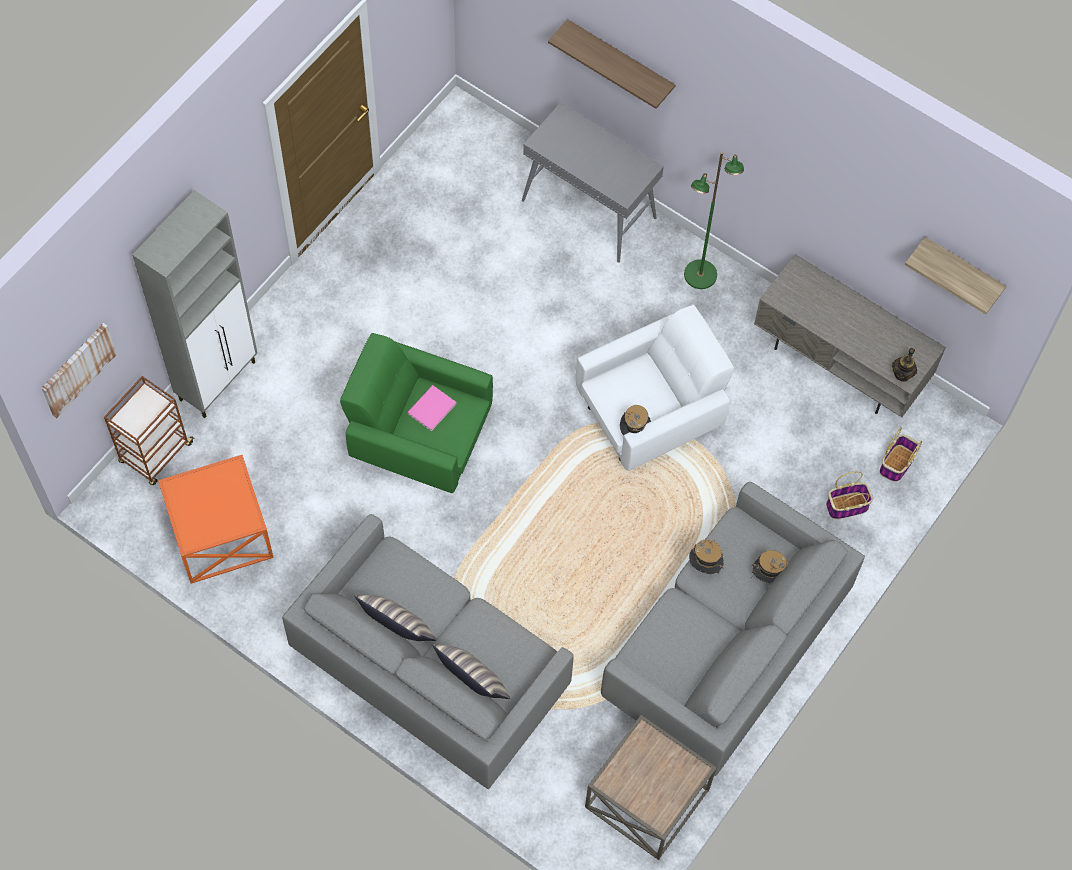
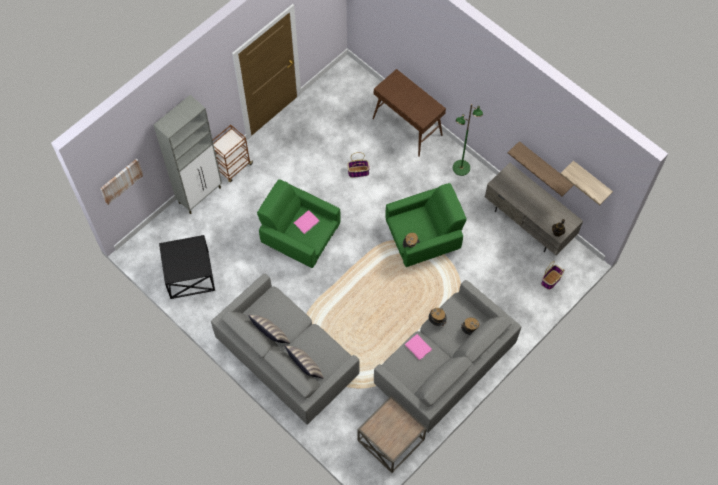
camera: 10 degrees right, 0 degrees up
(156, 454) = (162, 229): brown cart -> brown cart (233, 167)
(219, 533) = (189, 274): orange side table -> black side table
(589, 209) = (407, 127): grey console table -> brown console table
(620, 61) = (426, 50): shelf -> shelf (545, 167)
(651, 412) = (424, 238): white armchair -> green armchair
(677, 616) = (418, 346): none -> pink book
(847, 505) = (521, 299): basket -> basket (358, 171)

